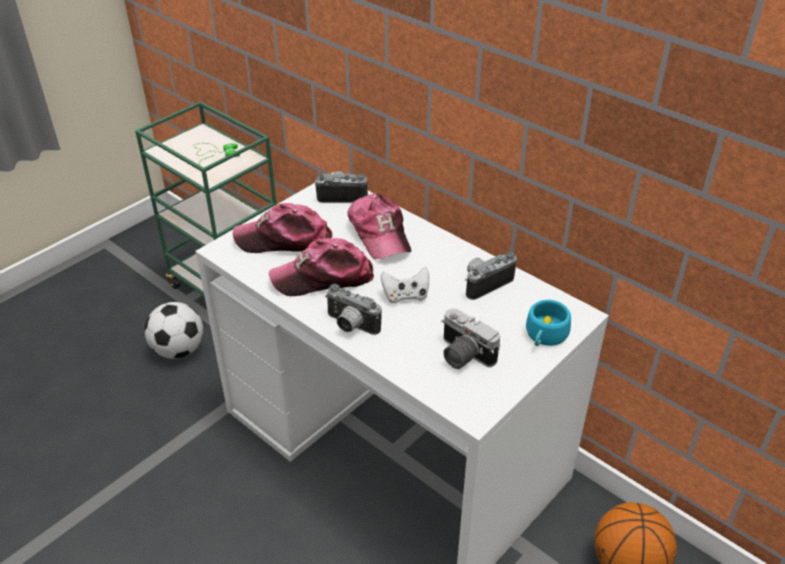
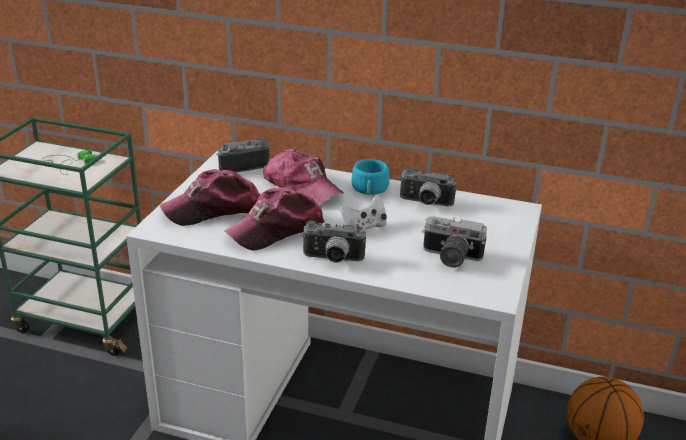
camera: 25 degrees left, 10 degrees down
(179, 350) = (62, 388): football -> none
(485, 283) = (425, 203): camera -> camera turned 105 degrees counterclockwise
(544, 336) = (505, 229): turquoise cup -> turquoise cup (369, 190)

